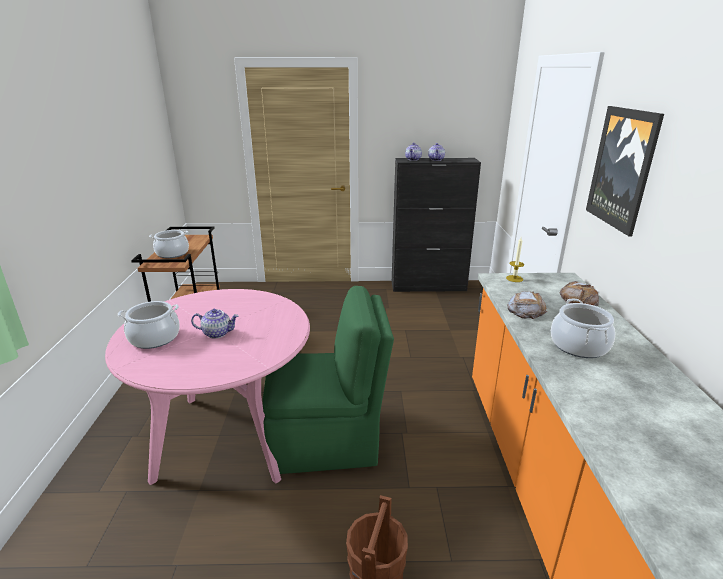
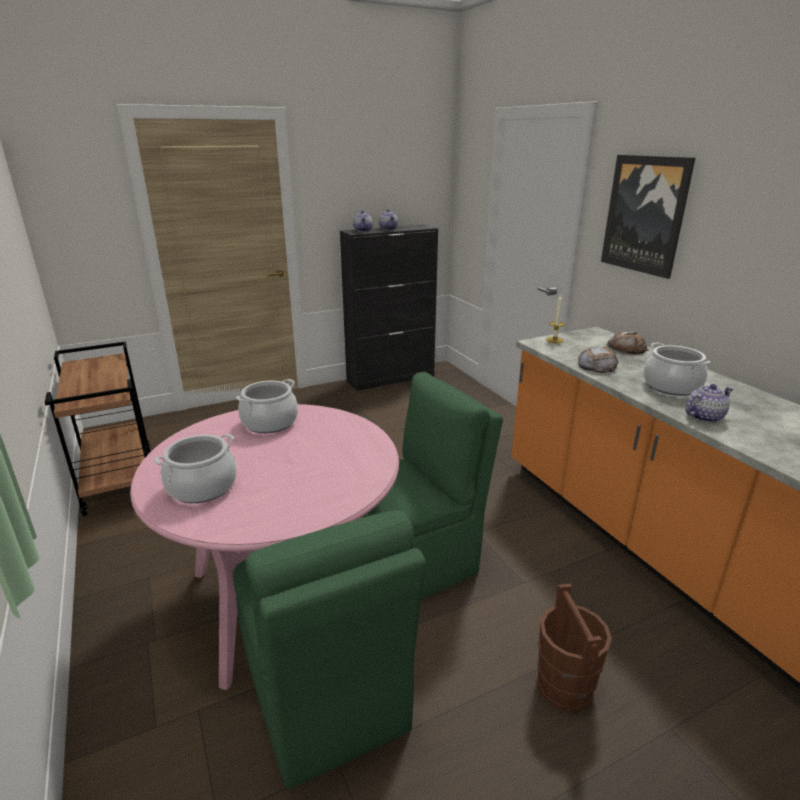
camera: 25 degrees left, 0 degrees up
(172, 253) = (90, 385): cooking pot -> cooking pot (270, 422)
(203, 514) = (325, 694): none -> green chair
(217, 333) = (282, 461): teapot -> teapot (704, 416)

